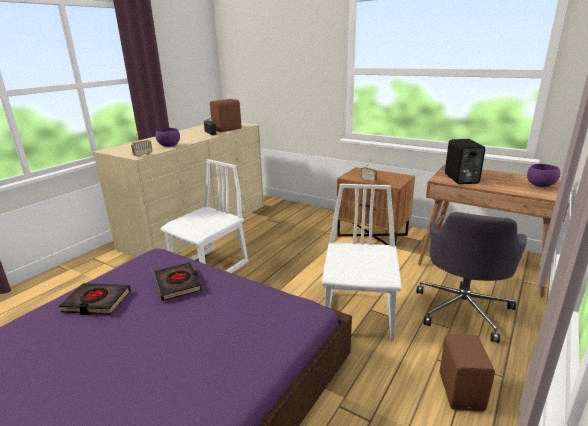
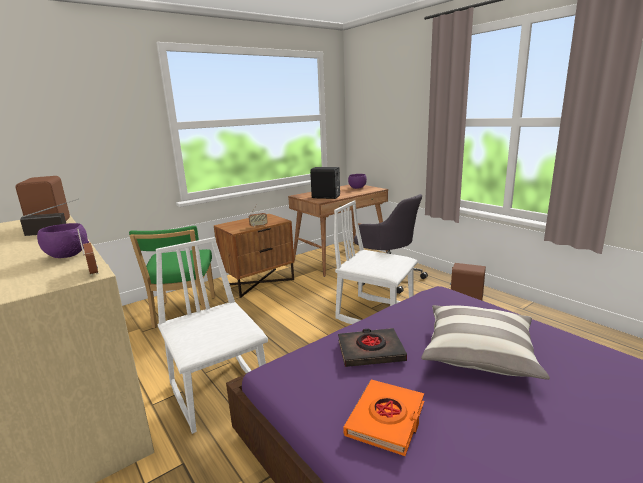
camera: 70 degrees left, 5 degrees down
(97, 302) = (386, 420): black book -> orange book
(176, 340) = (479, 353): none -> pillow
(297, 224) = (184, 314): none -> green chair

